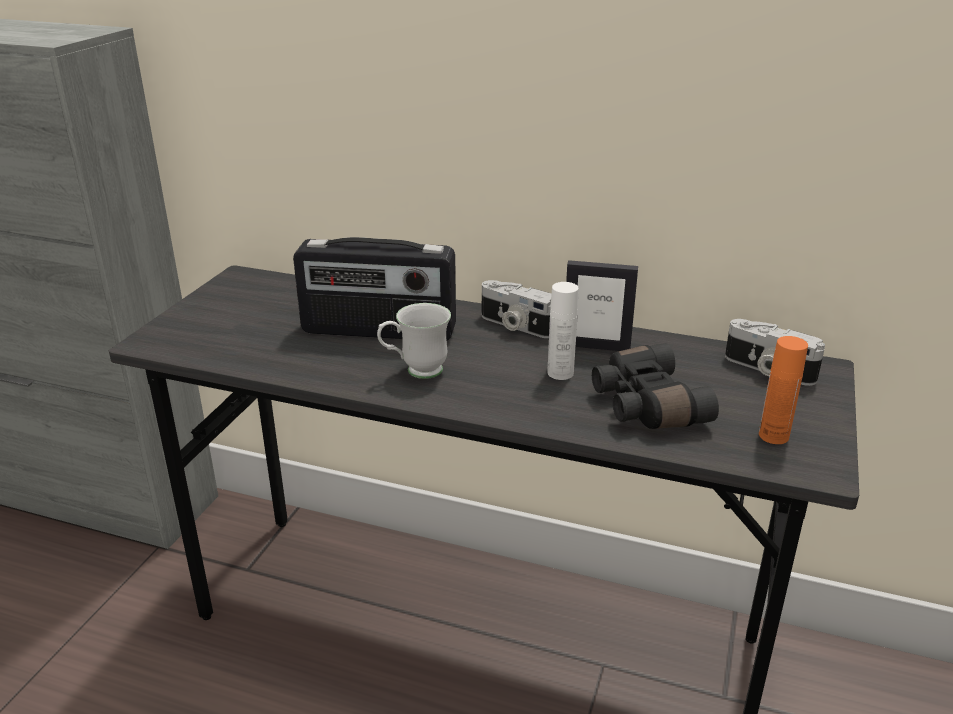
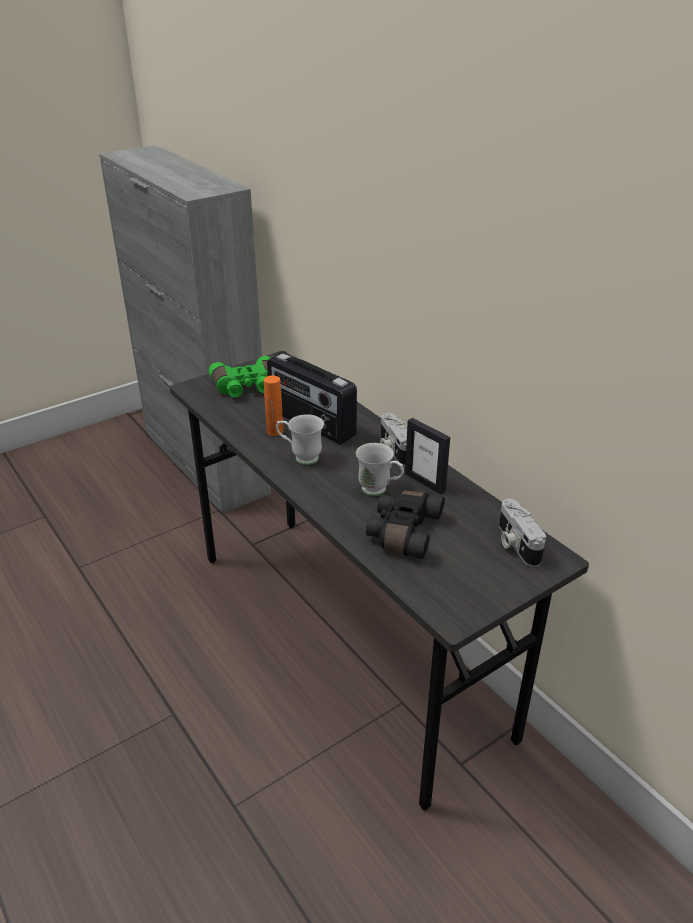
camera: 35 degrees right, 5 degrees up
(235, 319) = (246, 388): none -> green binoculars
(560, 373) = (379, 491): white bottle -> white mug
(773, 435) = (455, 585): orange bottle -> orange bottle (275, 431)

